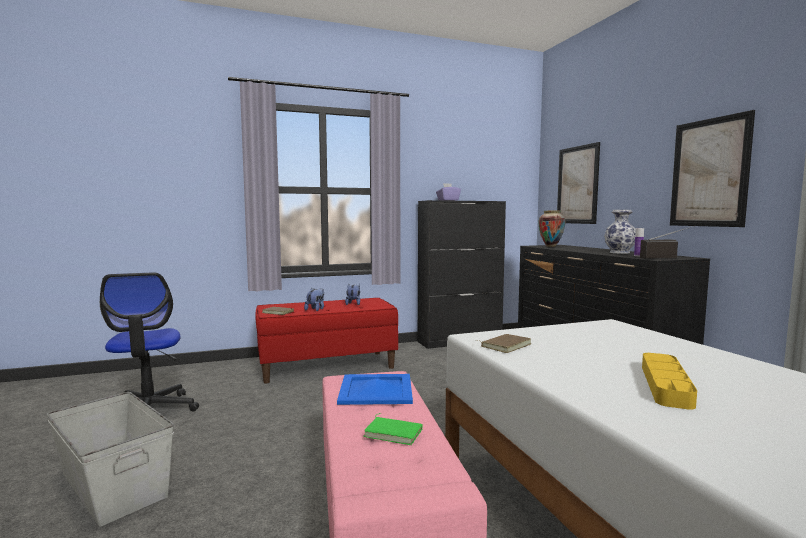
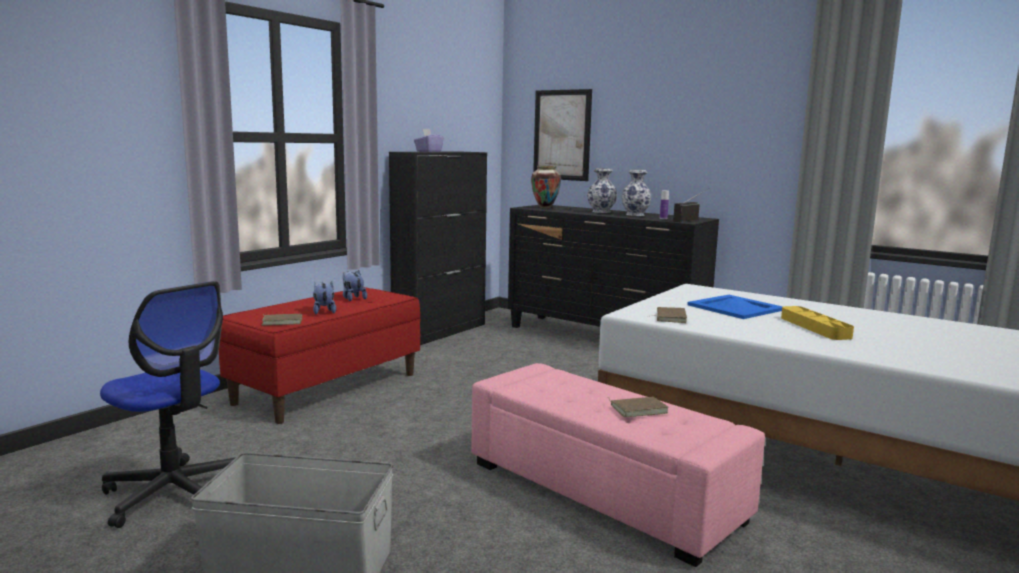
camera: 35 degrees left, 5 degrees up
(375, 390) = (553, 383): blue tray -> blue tray (735, 308)
(394, 432) = (638, 409): green book -> brown book
(592, 250) = (601, 212): none -> vase
(709, 173) = (715, 137): picture -> none

